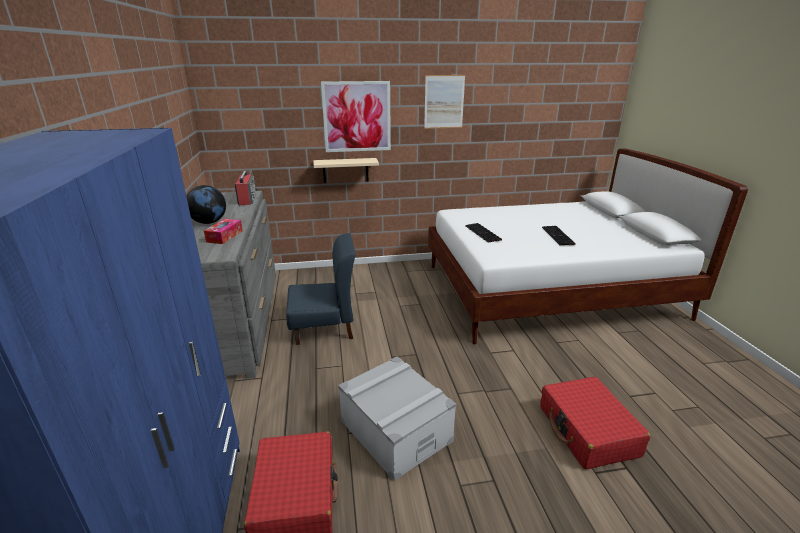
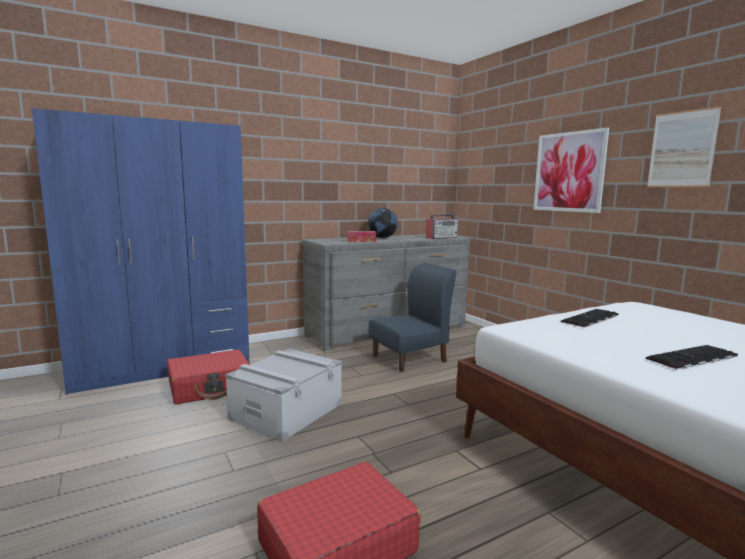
camera: 70 degrees right, 15 degrees down
(324, 328) = (410, 359): blue chair -> blue chair turned 90 degrees counterclockwise
(345, 170) = (550, 232): beige shelf -> none

